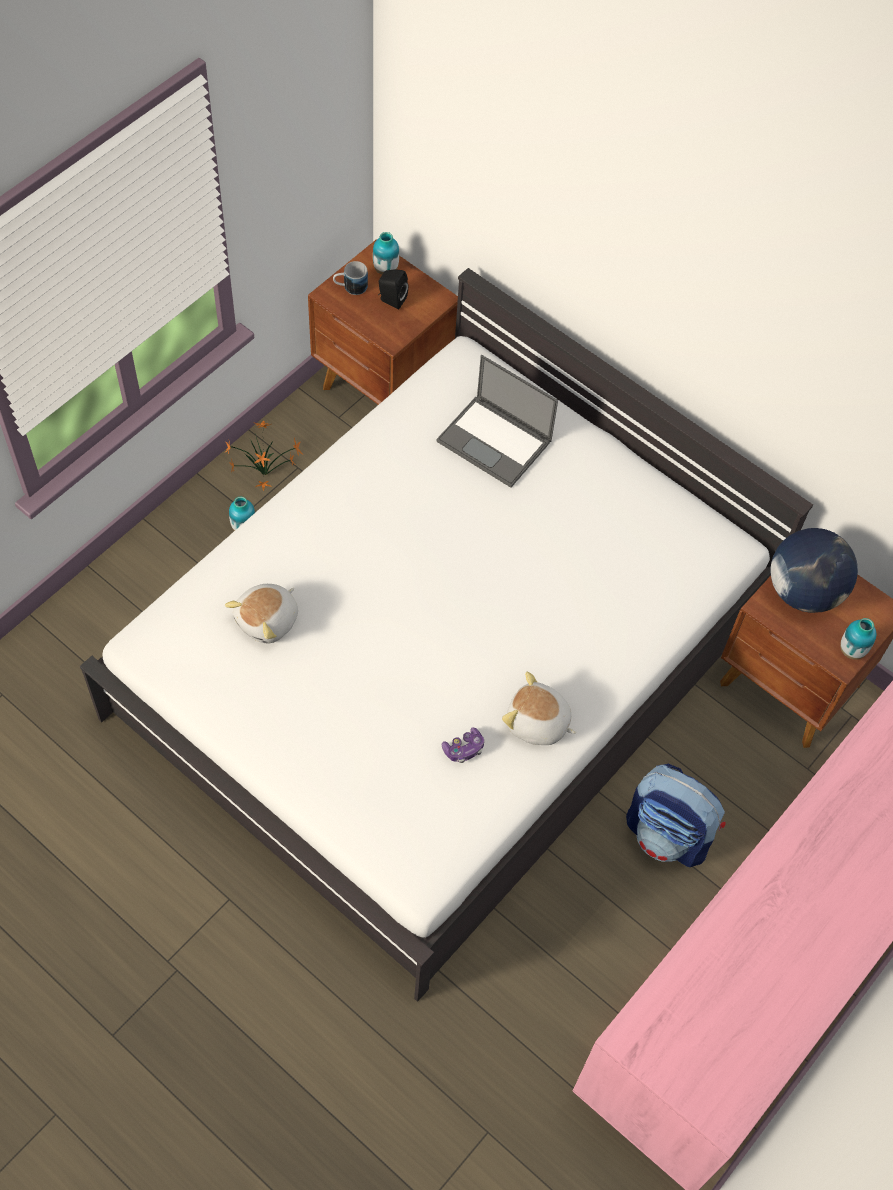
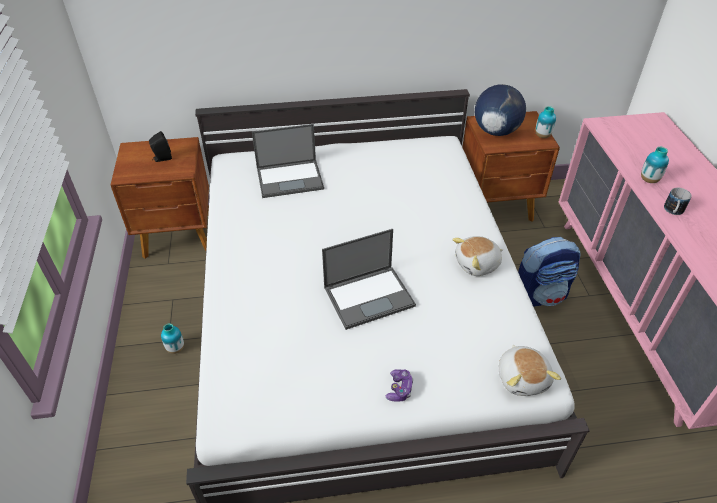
camera: 45 degrees left, 15 degrees down
(267, 476) = (160, 316): potted plant -> none
(268, 620) = (286, 339): plush toy -> plush toy (523, 378)
(350, 287) = (131, 167): mug -> mug (673, 211)
(385, 269) = (142, 150): vase -> vase (649, 180)
(390, 652) = (370, 296): none -> laptop
(464, 749) = (466, 304): game controller -> game controller (399, 389)

